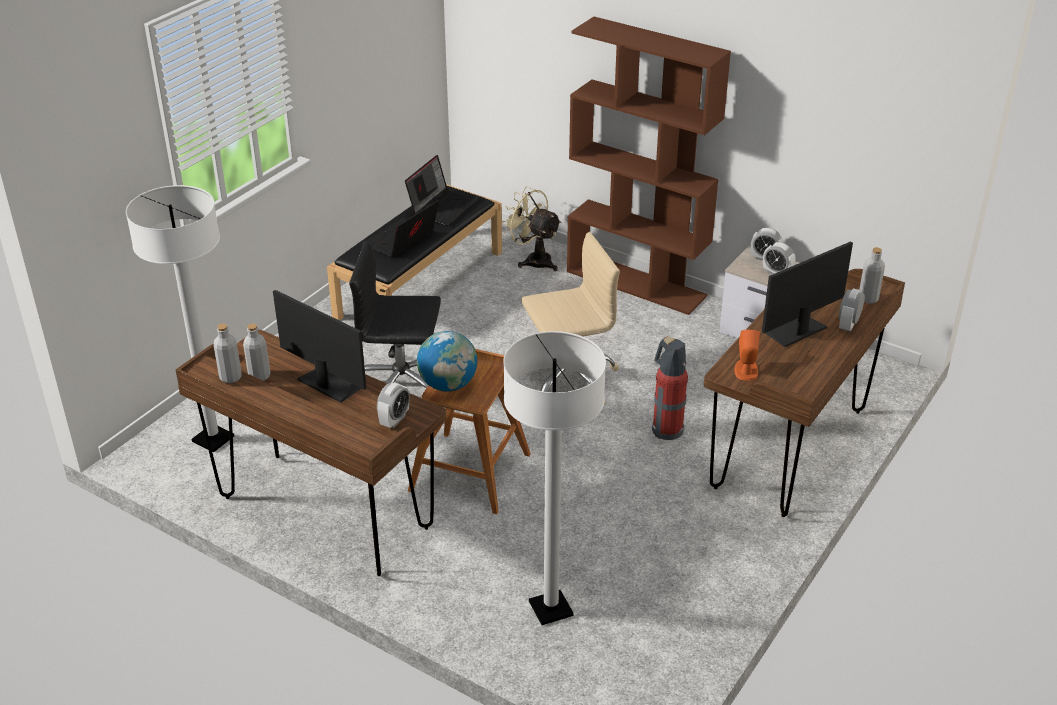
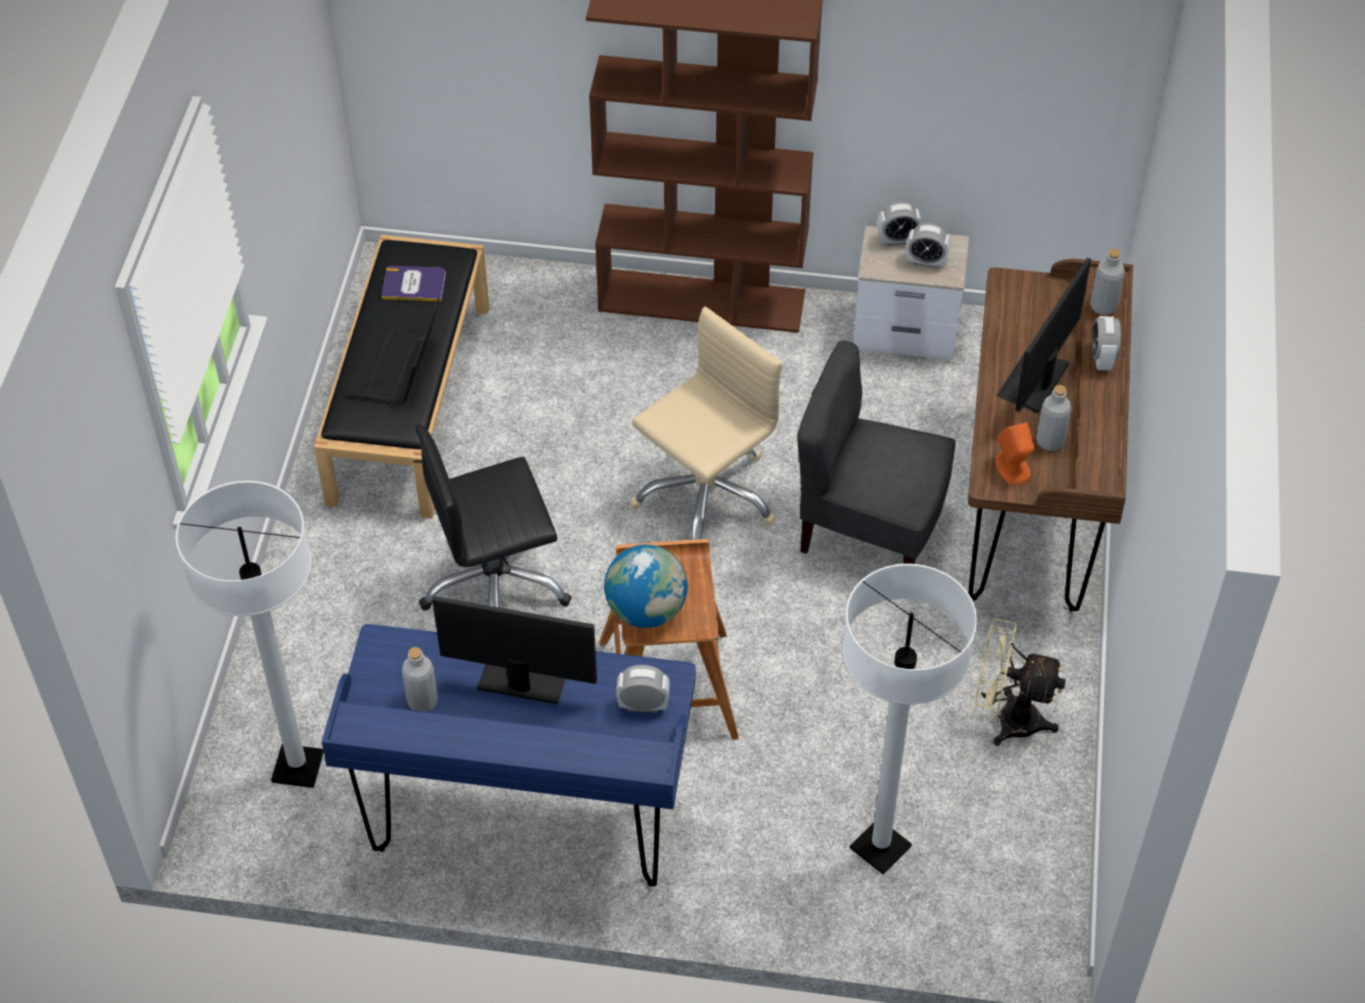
camera: 25 degrees left, 15 degrees up
(230, 377) = (402, 726): grey bottle -> grey bottle (1050, 441)
(324, 513) = (524, 823): brown desk -> blue desk
(394, 420) = (643, 705): alarm clock -> alarm clock turned 90 degrees counterclockwise
(443, 206) = (414, 284): laptop -> book
(533, 260) = (541, 305): beige fan -> beige fan (1007, 719)
(666, 429) = (869, 531): fire extinguisher -> grey chair

